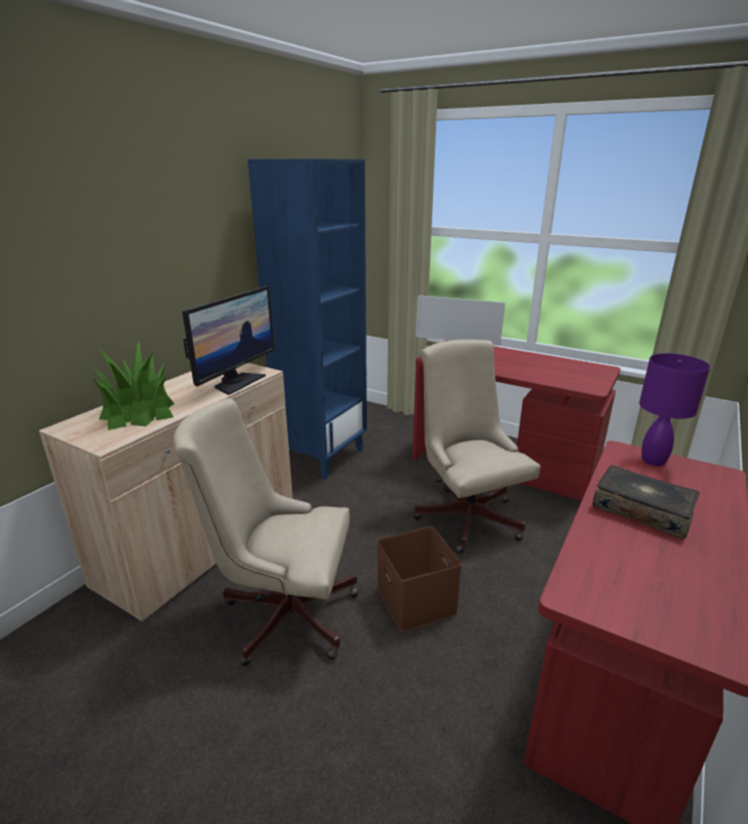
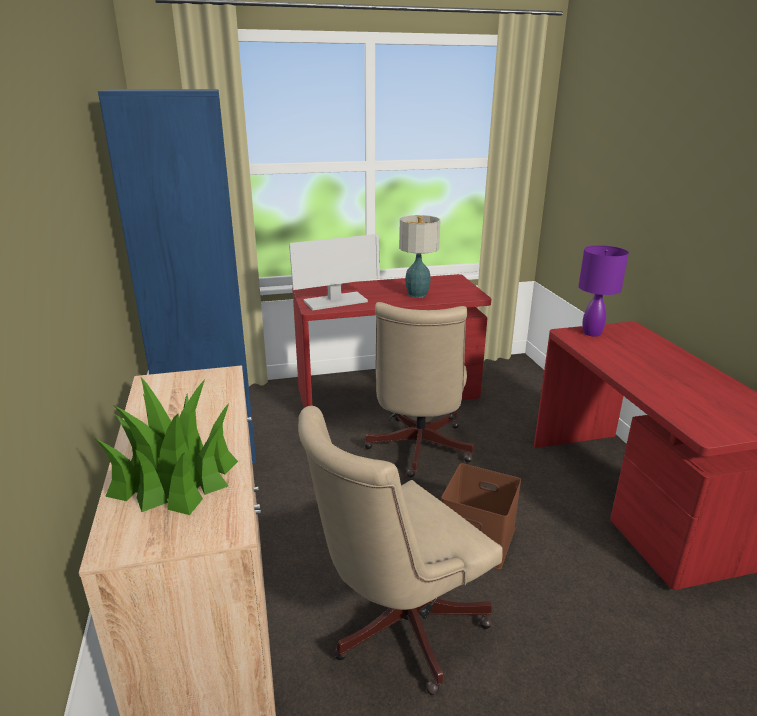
camera: 45 degrees left, 0 degrees up
(236, 382) = (219, 396): monitor -> none
(466, 514) = (417, 450): beige office chair -> beige office chair turned 105 degrees counterclockwise
(537, 372) = (417, 294): none -> table lamp
(642, 510) = (641, 366): book -> none

